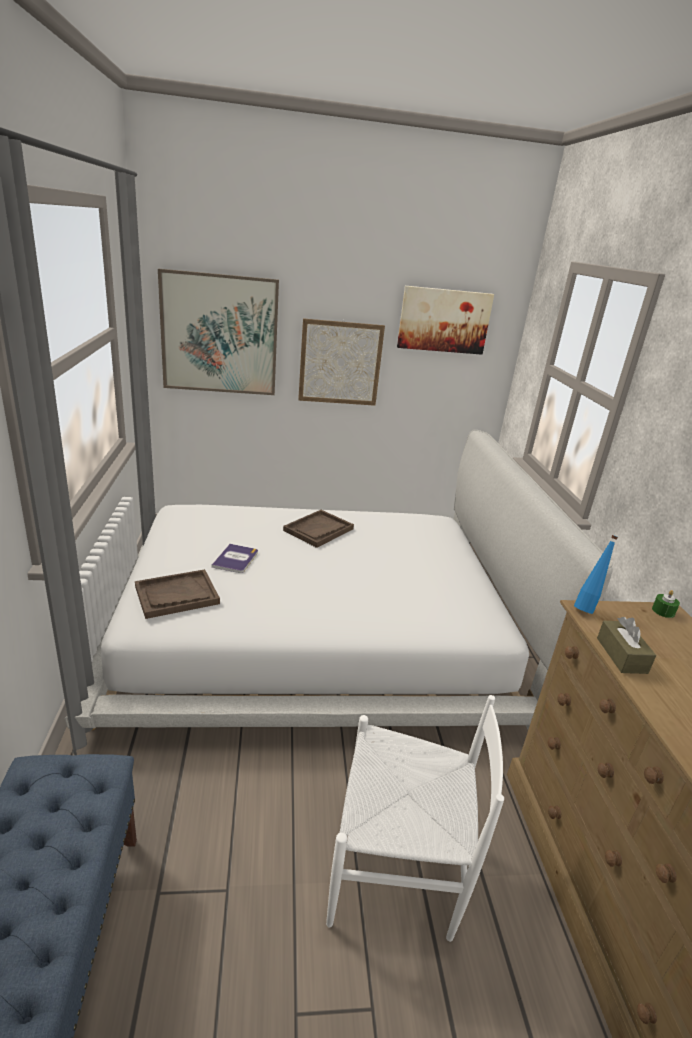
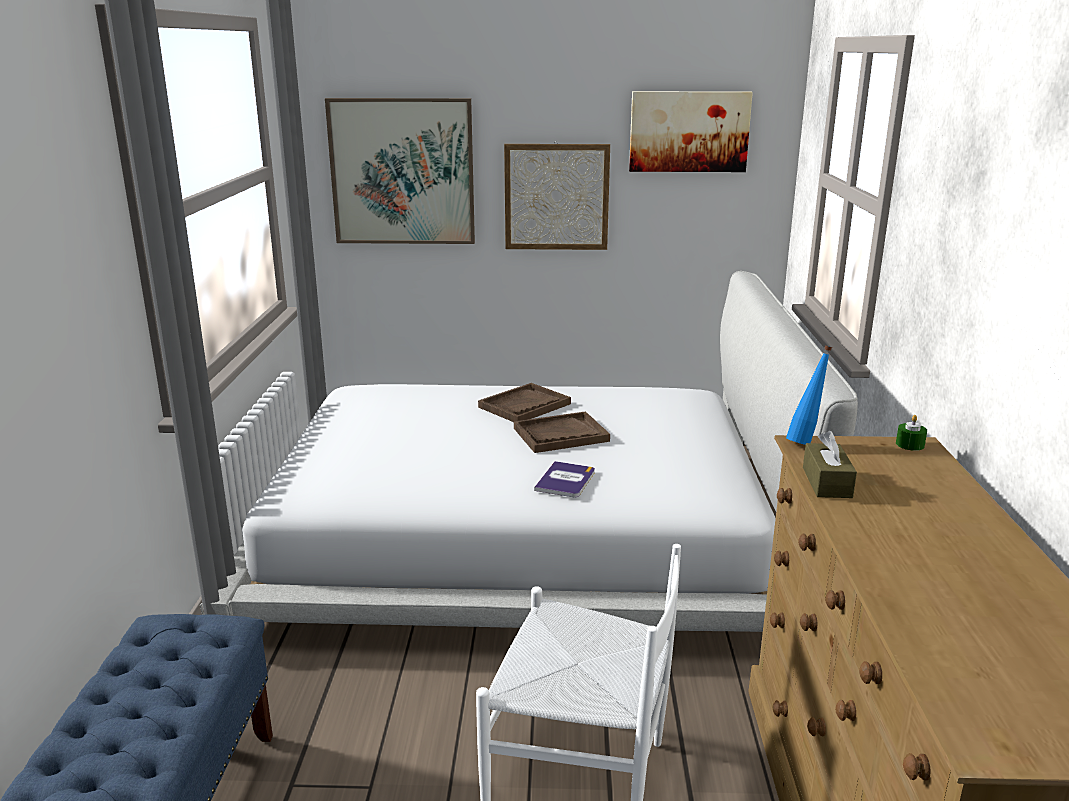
camera: 10 degrees right, 5 degrees down
(176, 595) = (334, 472): brown tray -> brown tray (560, 435)
(235, 559) = (412, 436): book -> book (565, 480)

